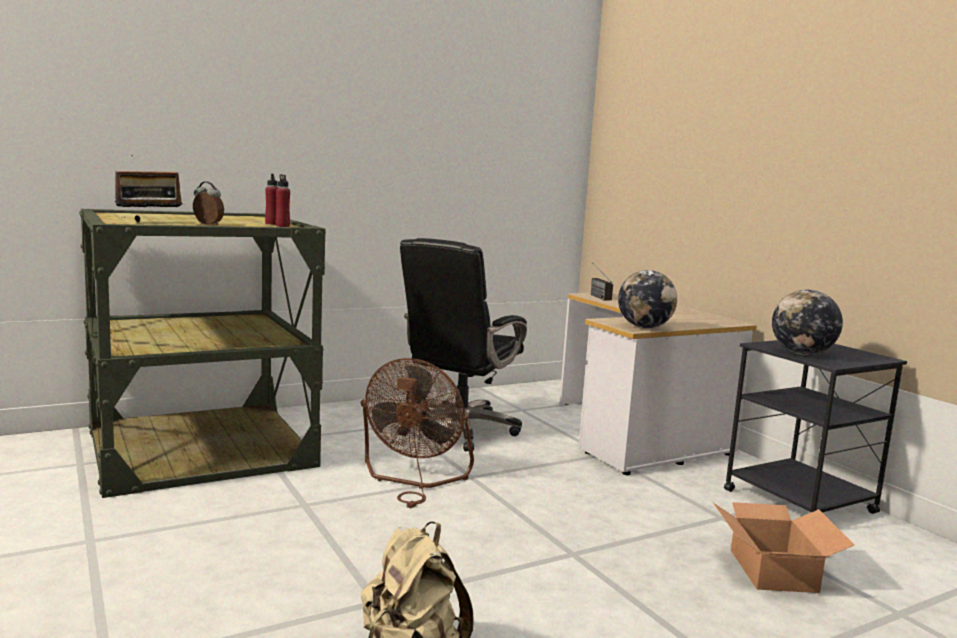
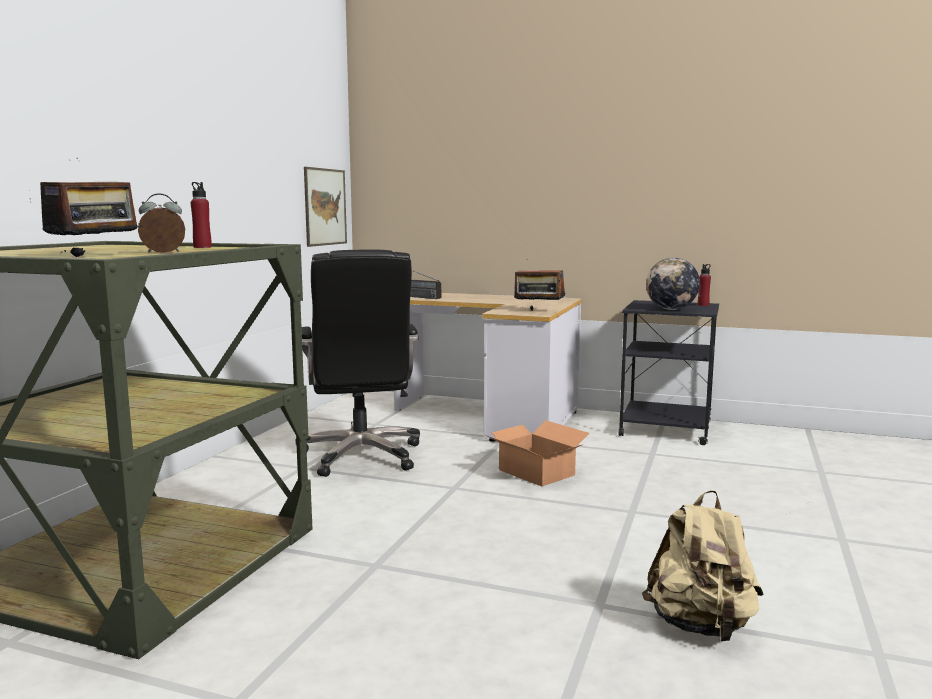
camera: 40 degrees left, 0 degrees up
(282, 226) = (234, 247): red bottle -> red bottle (703, 305)
(410, 479) = (413, 507): brown fan -> none
(543, 199) = (325, 207): none -> picture
(644, 327) = (539, 311): globe -> radio
(772, 571) = (736, 474): cardboard box -> cardboard box (536, 473)

